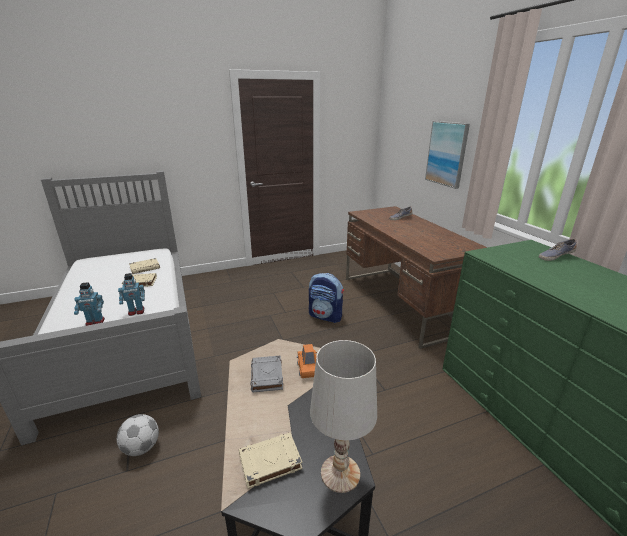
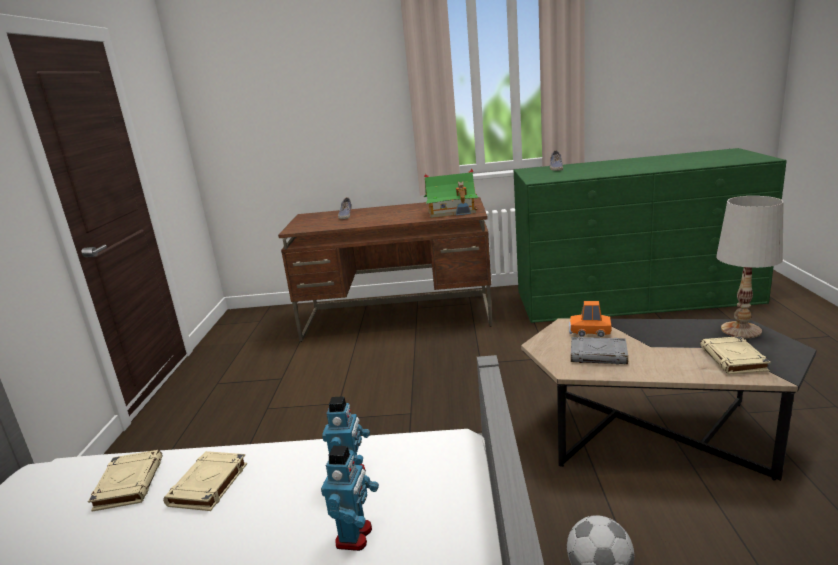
camera: 65 degrees left, 5 degrees down
(326, 316) = (380, 371): backpack -> none
(434, 247) = (452, 211): none -> toy house
(447, 154) = (352, 123): picture -> none

